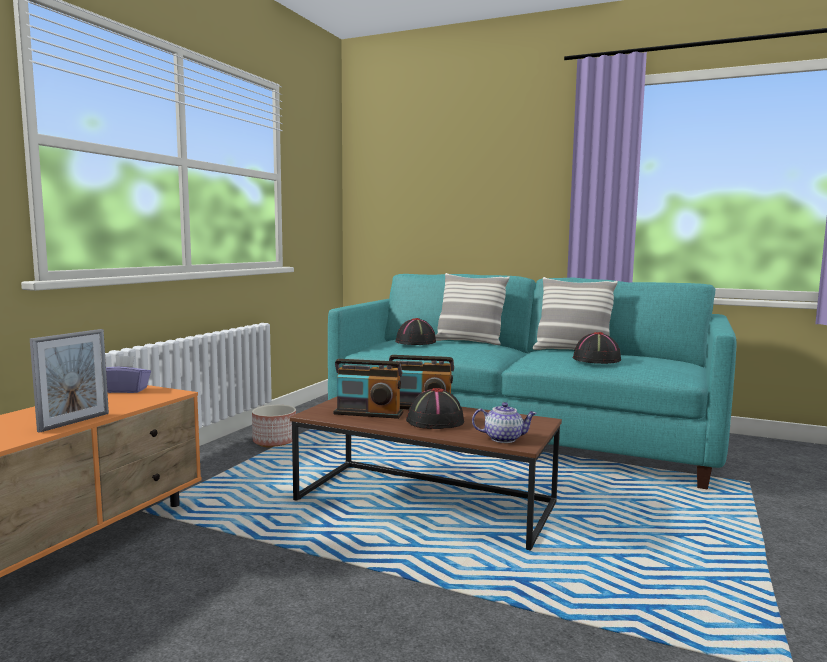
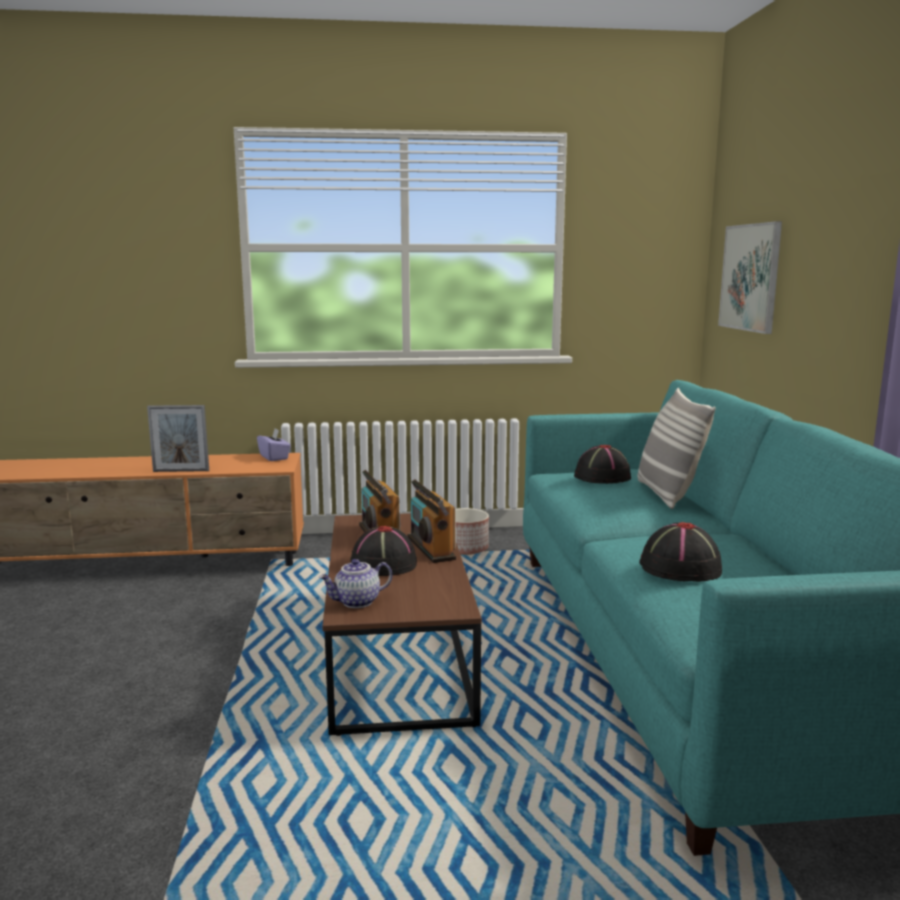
camera: 60 degrees right, 5 degrees up
(404, 206) = (750, 277): none -> picture
(503, 439) = (357, 602): teapot -> teapot turned 90 degrees clockwise
(572, 351) = (736, 549): pillow -> none

